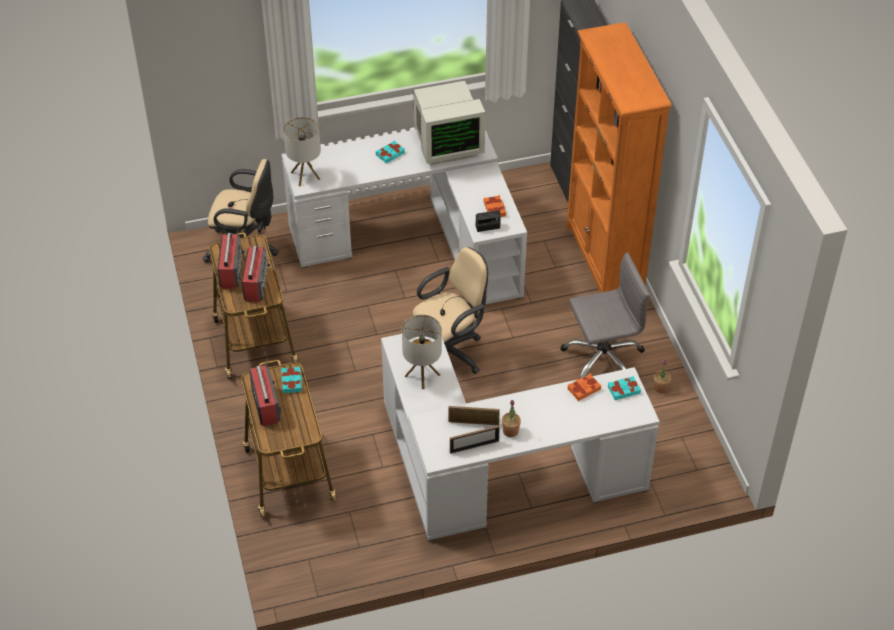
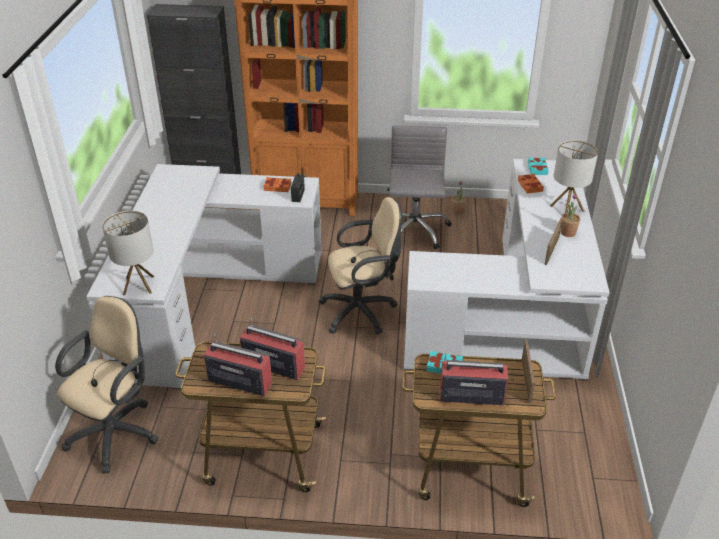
camera: 70 degrees left, 10 degrees down
(390, 154) = (158, 223): turquoise book -> none
(422, 375) = (471, 273): table lamp -> table lamp (567, 208)
(447, 144) = (176, 188): monitor -> none
(450, 353) = (362, 311): beige office chair -> beige office chair turned 90 degrees clockwise
(474, 446) = (582, 256): picture frame -> picture frame (526, 380)

